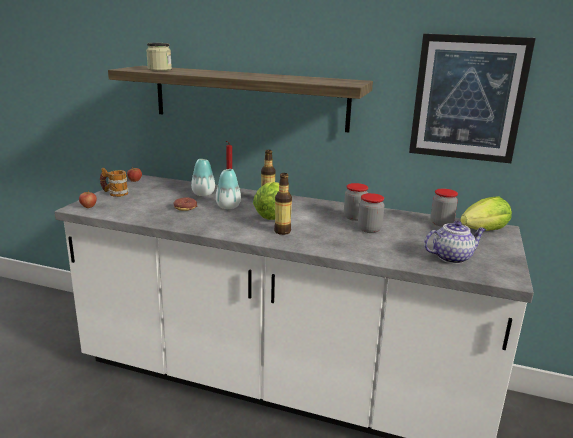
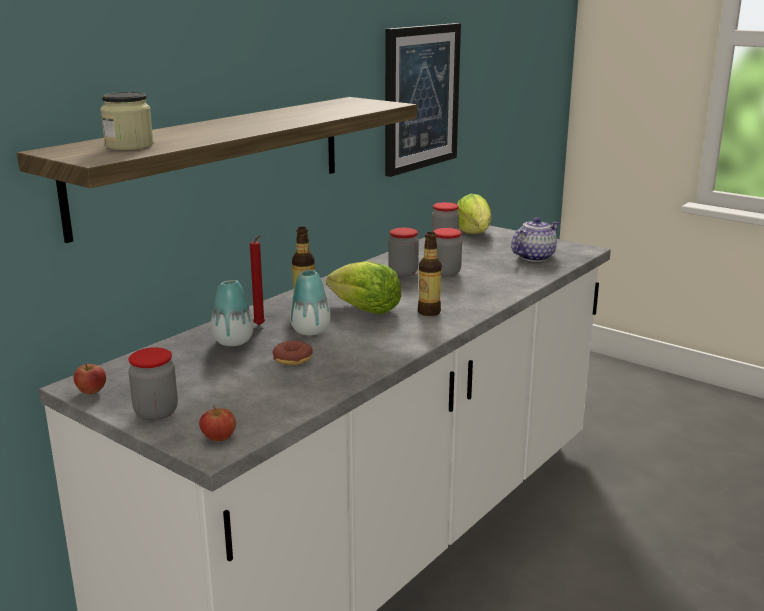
camera: 70 degrees left, 0 degrees up
(114, 193) = (156, 412): mug -> jar
(452, 257) = (534, 257): teapot -> teapot turned 45 degrees clockwise

